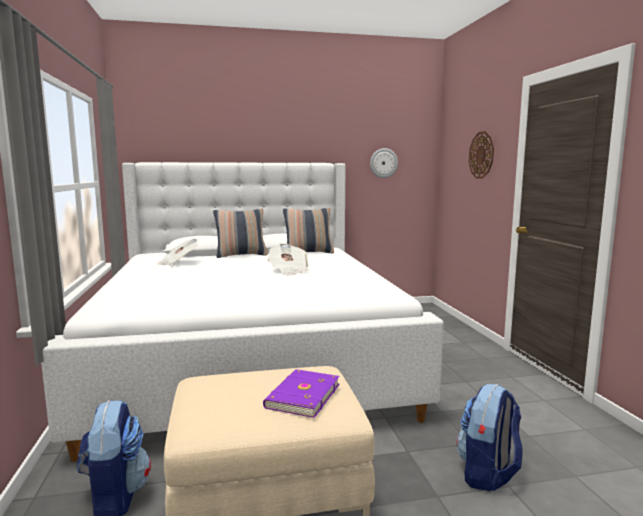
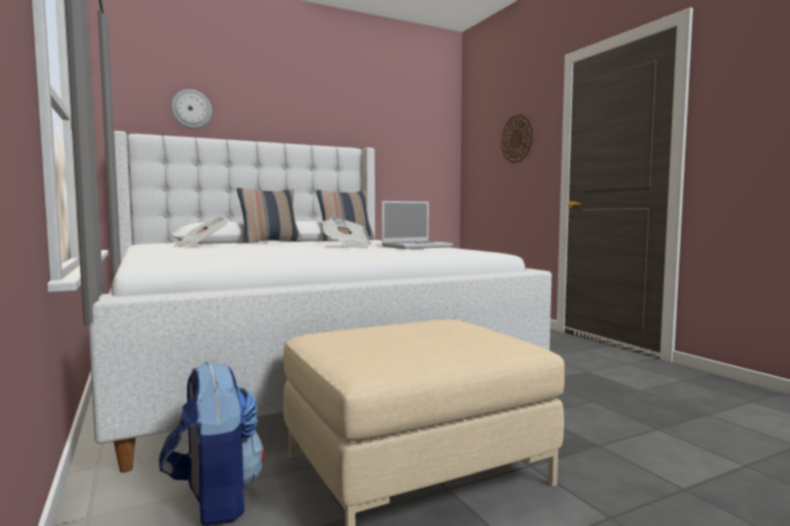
camera: 15 degrees left, 5 degrees down
(301, 396) = (460, 334): purple book -> none
(345, 276) = (416, 246): none -> laptop
(383, 163) = (408, 153): wall clock -> wall clock (191, 109)
(488, 474) = (630, 422): backpack -> none

